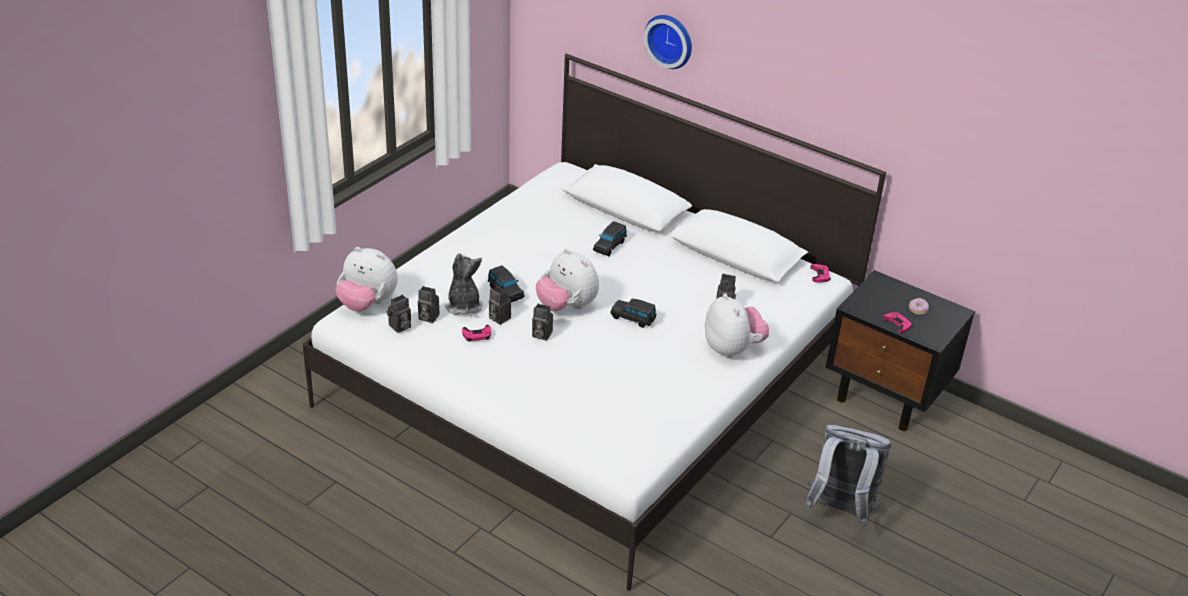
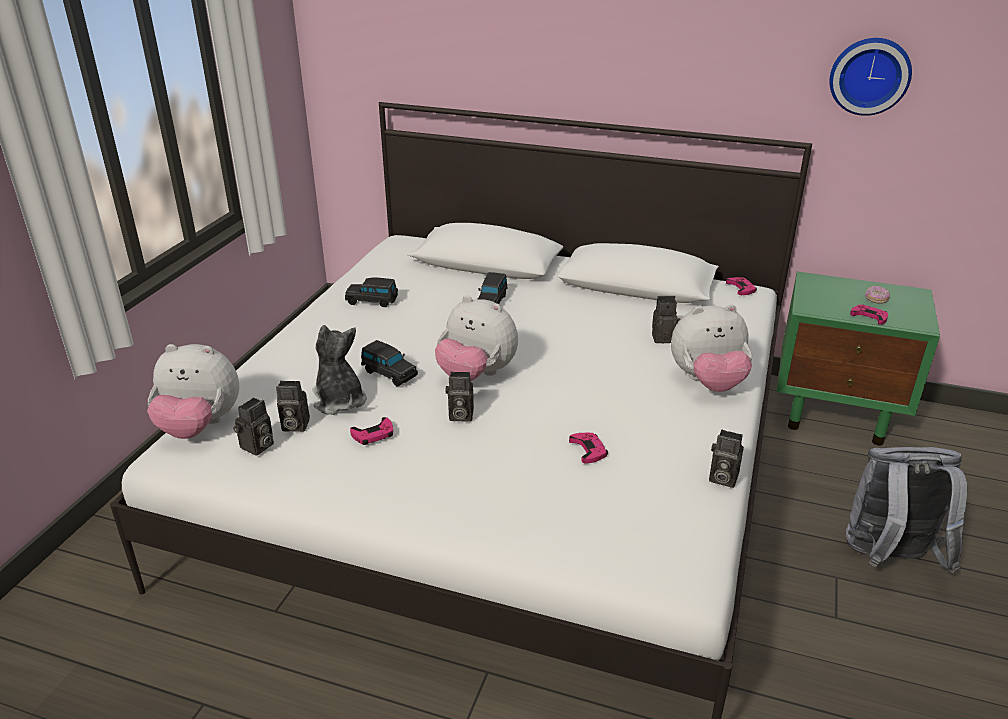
camera: 15 degrees left, 5 degrees down
(498, 318) = (393, 407): camera -> camera (721, 478)
(615, 378) = (588, 450): none -> pink game controller
(633, 319) = (567, 373): black toy car -> black toy car (372, 301)
(670, 40) = (511, 50): wall clock -> wall clock (869, 75)
(732, 349) = (707, 382): plush toy -> plush toy turned 120 degrees clockwise
(887, 397) = (837, 414): black nightstand -> green nightstand

